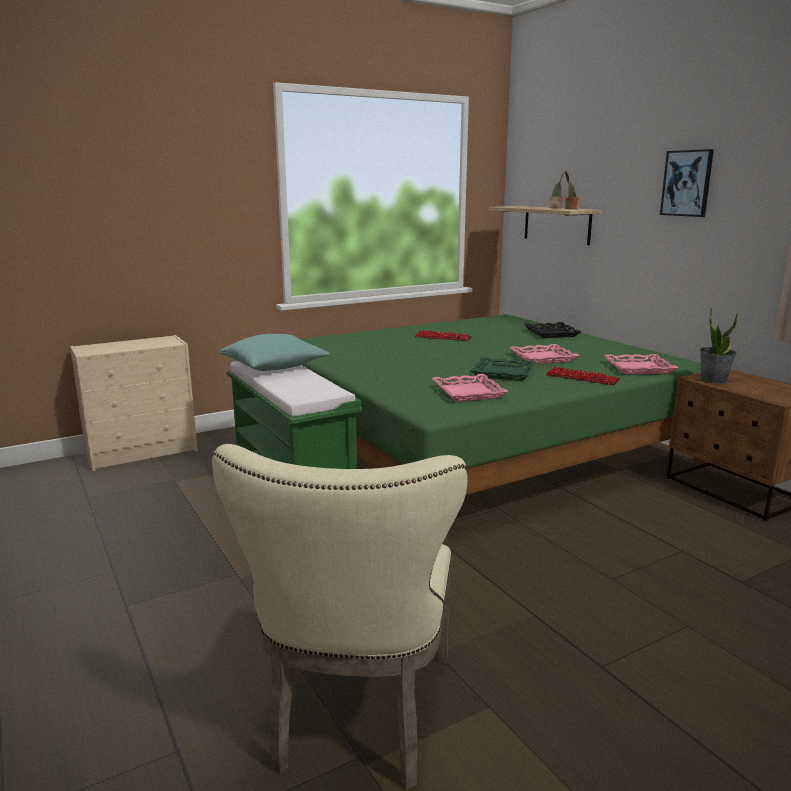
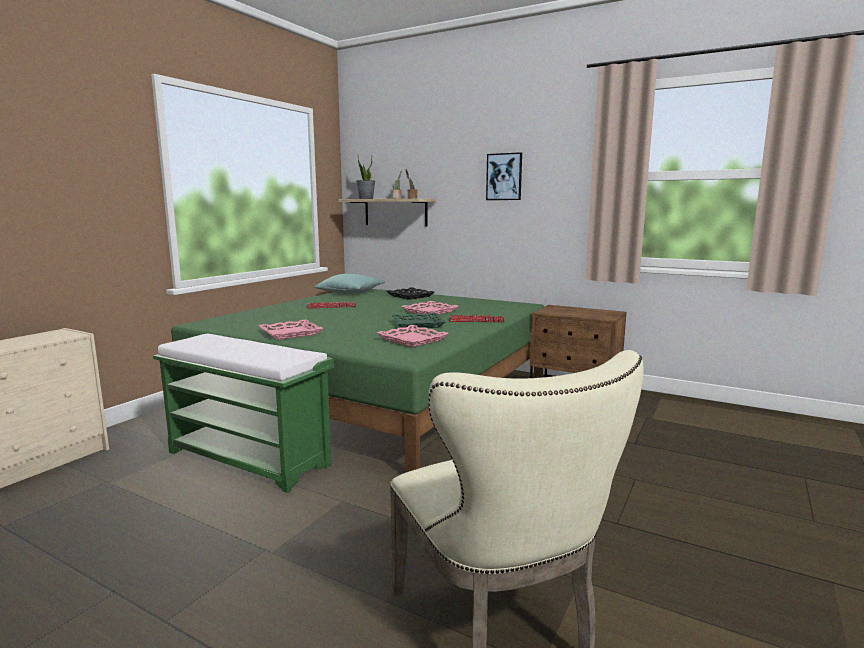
camera: 30 degrees left, 5 degrees down
(274, 366) = (213, 343): turquoise pillow -> turquoise pillow (350, 293)
(639, 368) = (502, 310): pink tray -> pink tray (290, 333)
(713, 380) = (555, 312): potted plant -> potted plant (366, 198)

